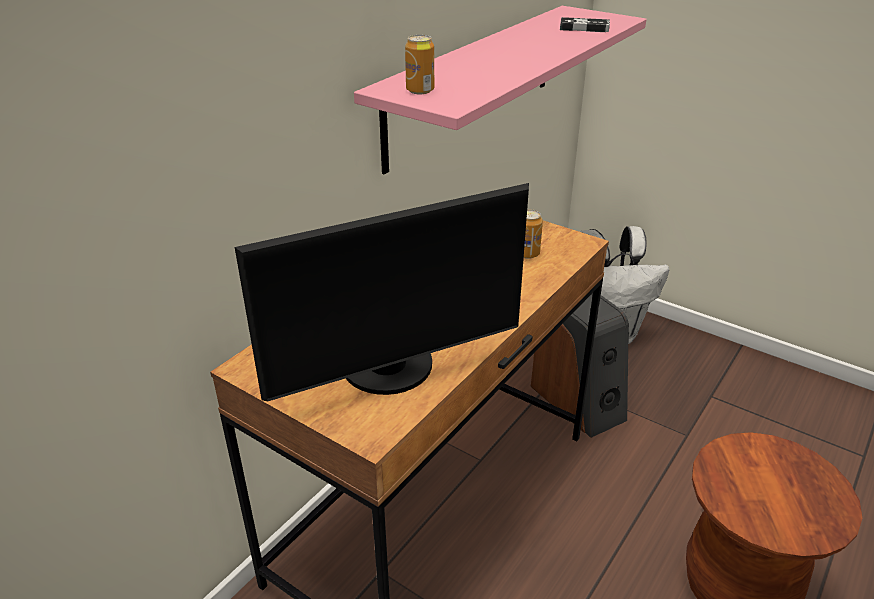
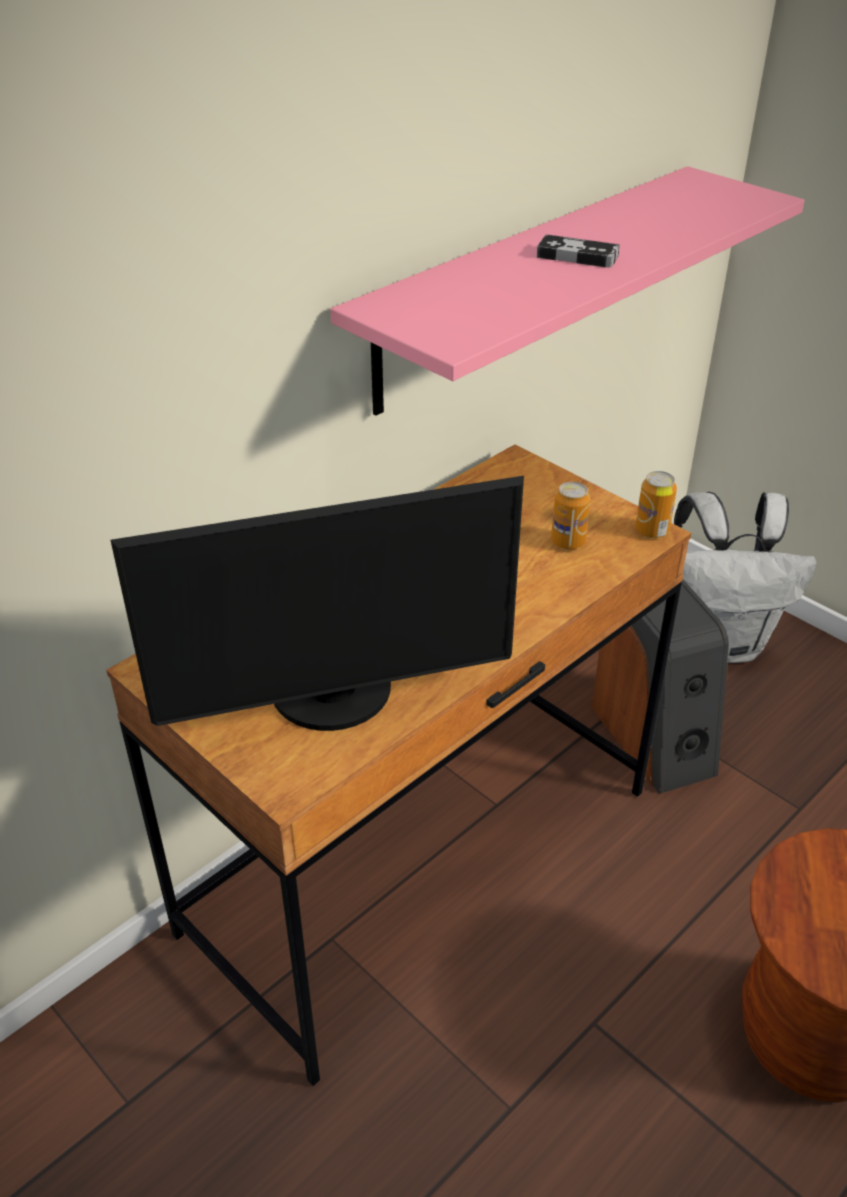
camera: 10 degrees right, 5 degrees up
(420, 91) = (420, 313): can -> can (652, 530)
(584, 28) = (701, 213): game controller -> game controller (577, 256)

